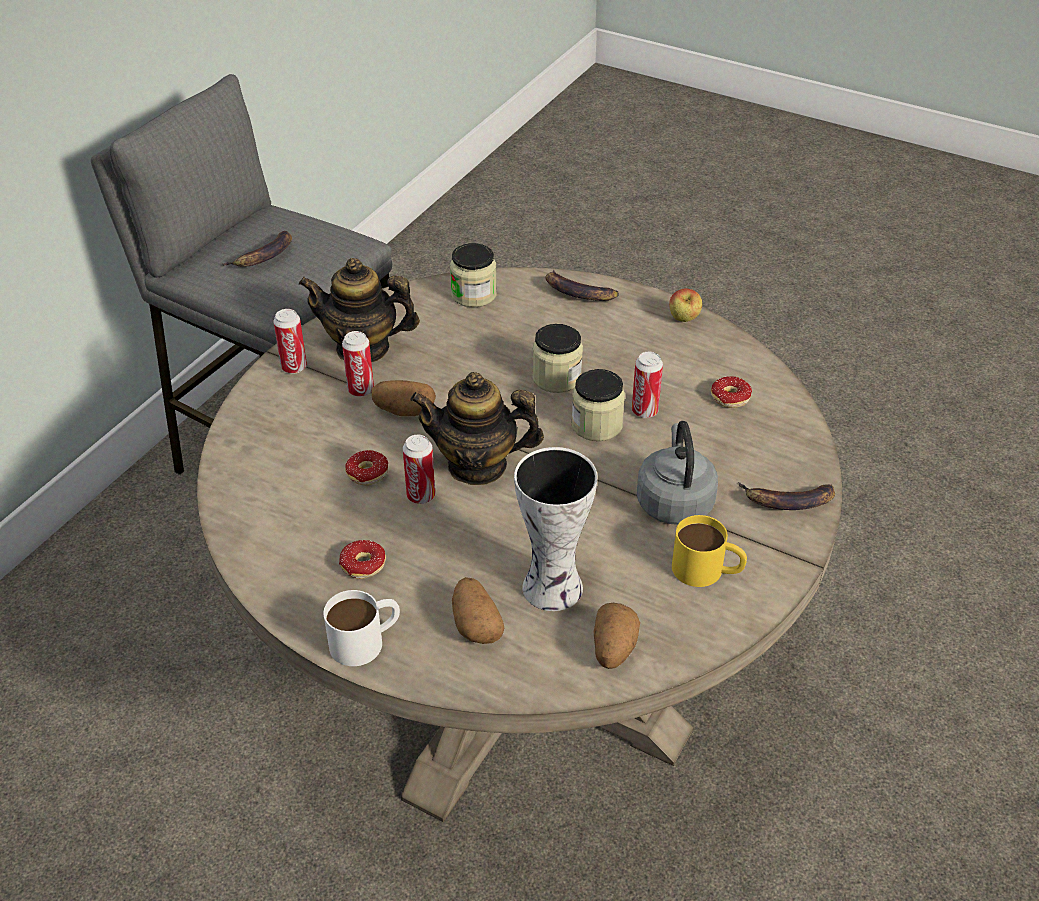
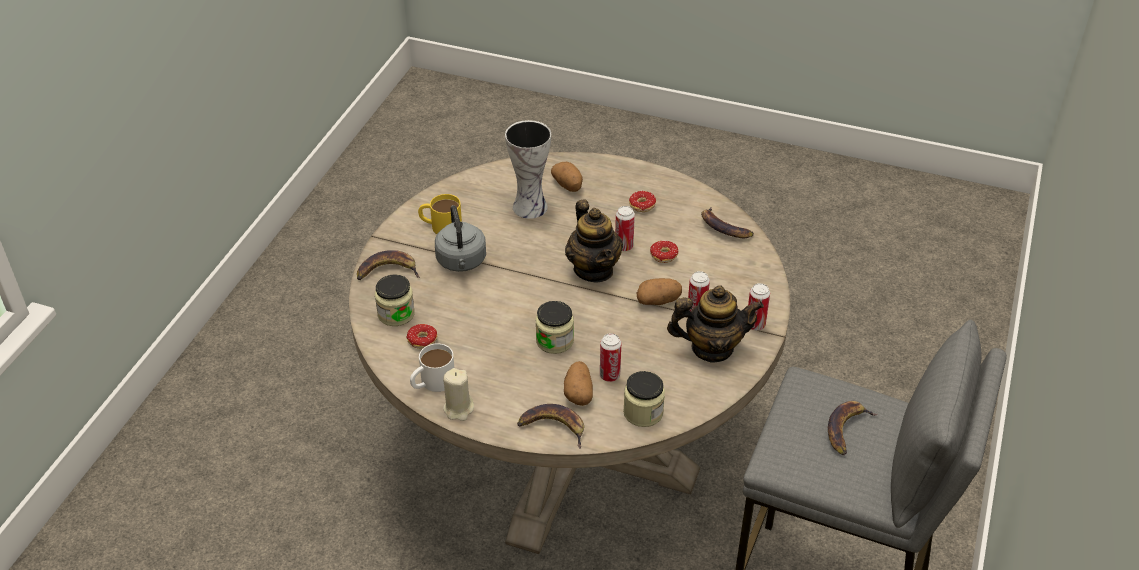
camera: 170 degrees right, 0 degrees up
(254, 507) = (723, 228): none -> banana
(366, 640) = (624, 172): white mug -> white mug (432, 382)
(478, 465) = (594, 269): teapot -> teapot turned 75 degrees clockwise
(596, 425) = (519, 307): jar -> jar (396, 314)
(613, 649) = (491, 183): potato -> potato (578, 392)
(644, 411) = (485, 322): can -> can (609, 375)
(684, 320) = (458, 409): apple -> beige candle

